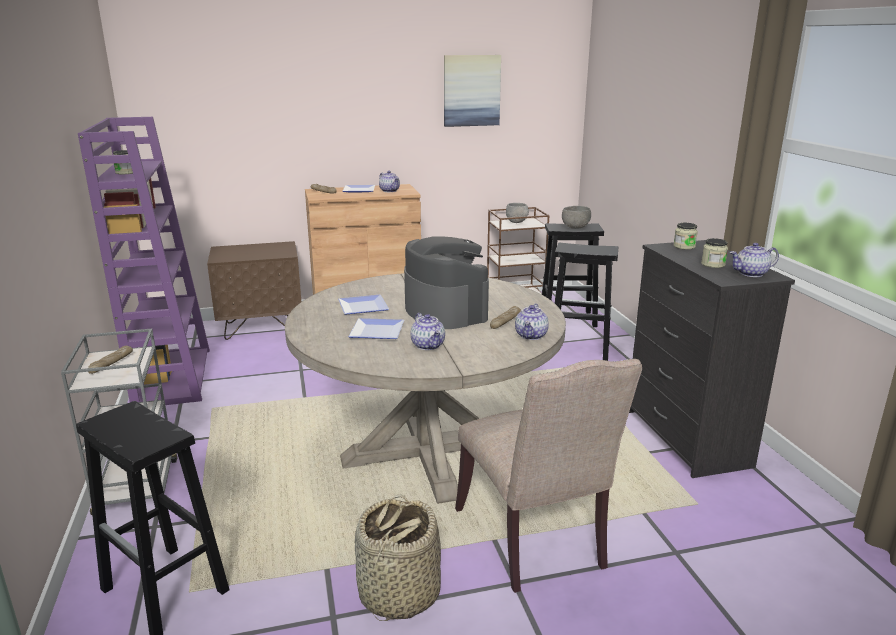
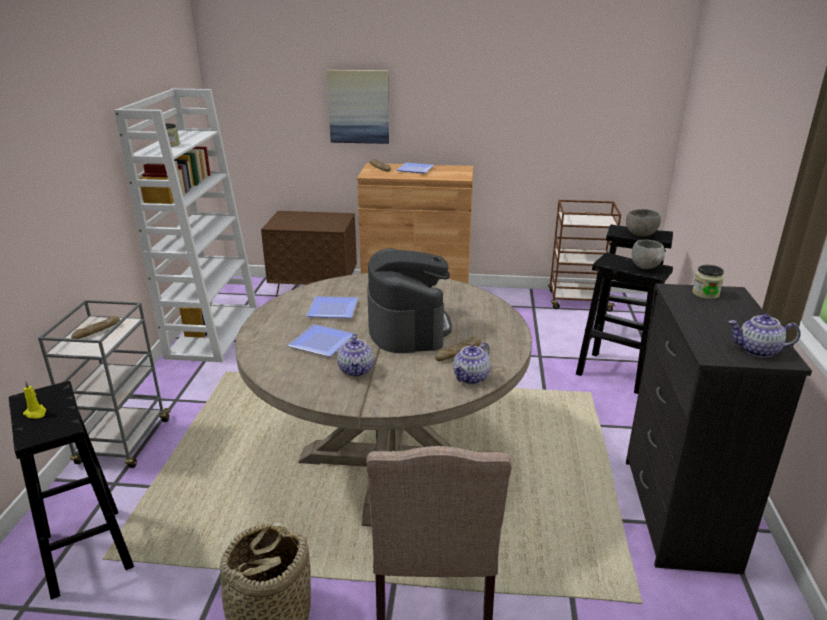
camera: 20 degrees right, 5 degrees up
(124, 431) = (36, 413): none -> yellow candle
(172, 377) = (213, 332): purple bookcase -> white bookcase
(390, 191) = (445, 173): teapot -> none
(471, 90) = (550, 69): picture -> picture (359, 106)
(516, 222) = (586, 218): grey bowl -> grey bowl (645, 268)
(713, 264) = (719, 327): jar -> none

